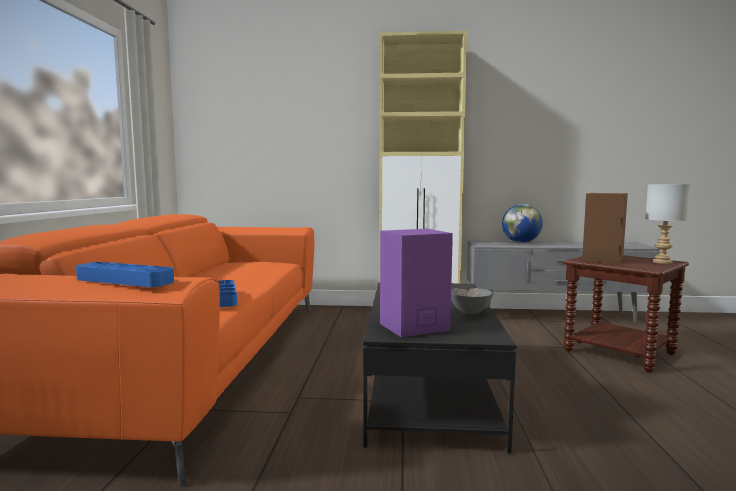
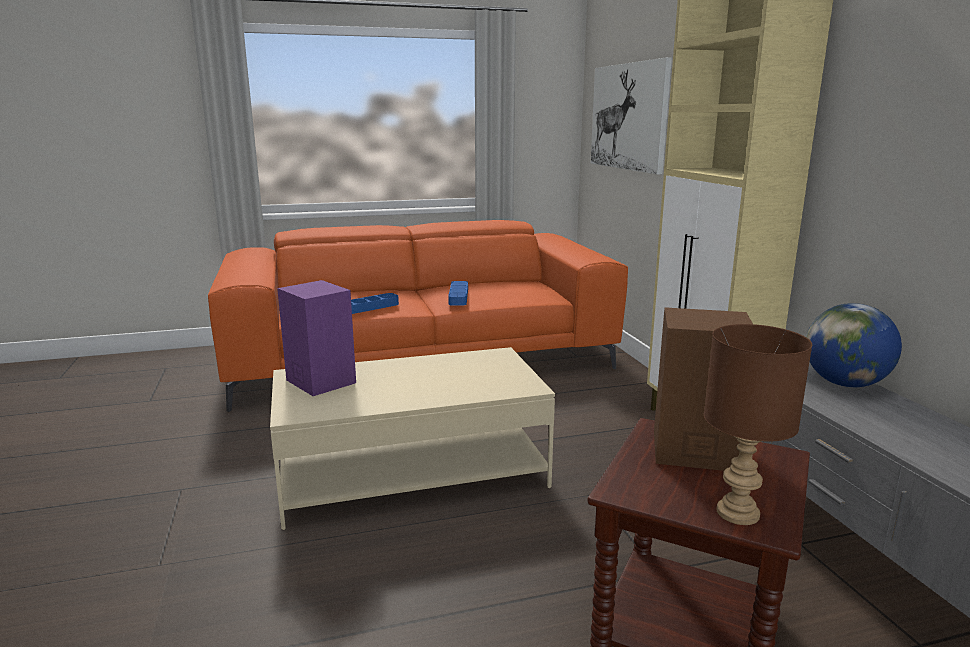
camera: 70 degrees right, 10 degrees up
(124, 280) = (238, 273): blue tray -> blue tray (458, 296)
(260, 125) = (628, 117): none -> picture
(428, 390) = (412, 472): black coffee table -> beige coffee table
(470, 312) = (387, 400): grey bowl -> none
(661, 262) = (736, 512): grey table lamp -> brown table lamp

